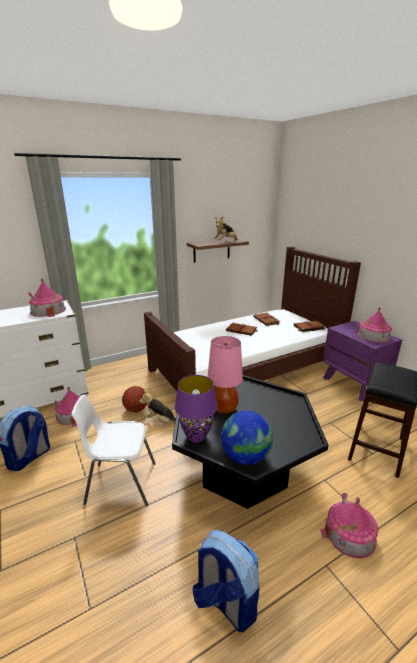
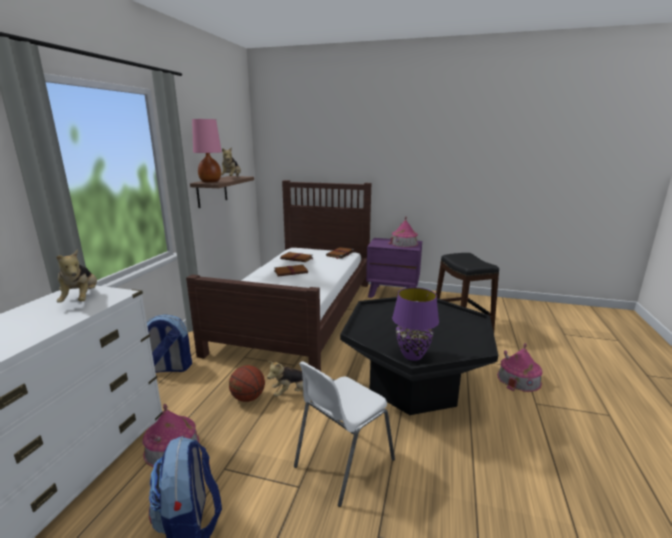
camera: 45 degrees left, 5 degrees down
(48, 310) = (81, 299): toy house -> plush toy
(224, 408) = (392, 329): pink table lamp -> pink table lamp (210, 182)
(225, 602) = (532, 467): backpack -> backpack (169, 368)
(245, 456) = (463, 348): globe -> none

